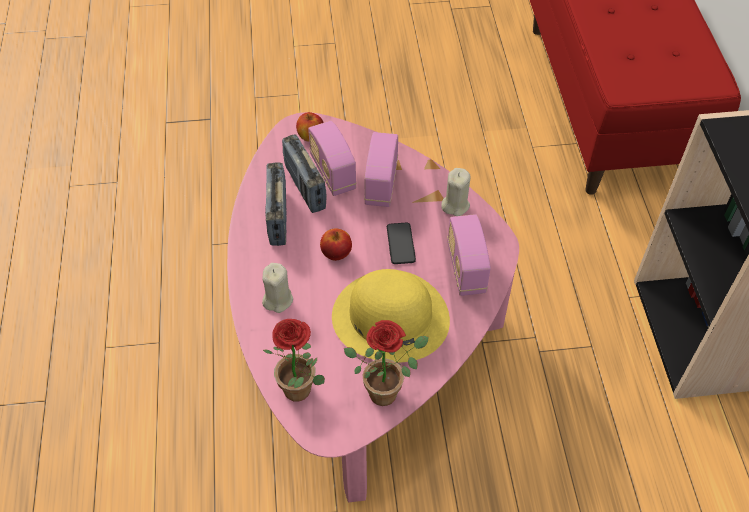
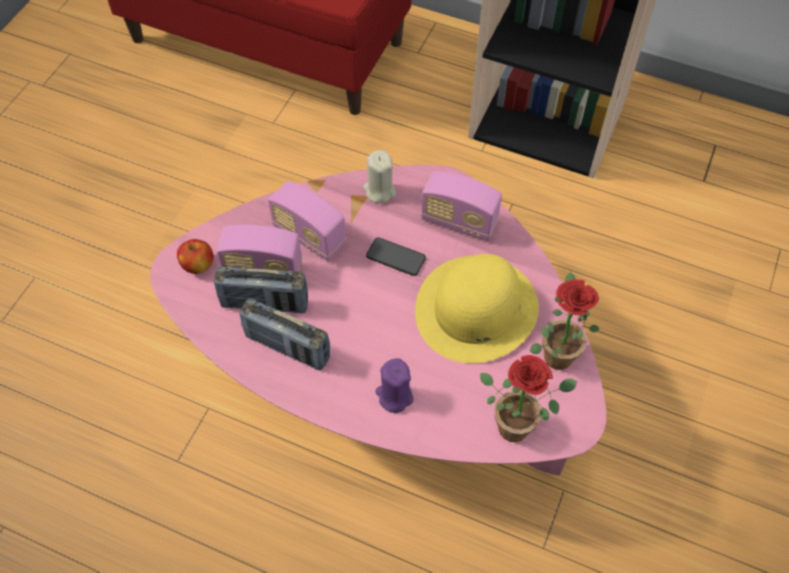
camera: 60 degrees left, 5 degrees up
(278, 299) = (394, 396): beige candle -> purple candle
(336, 253) = (370, 317): apple -> none

